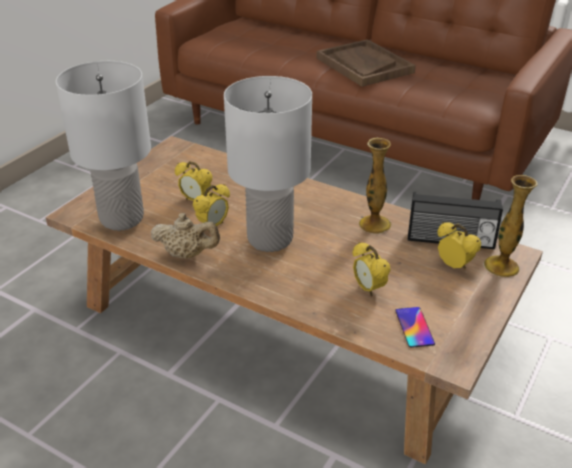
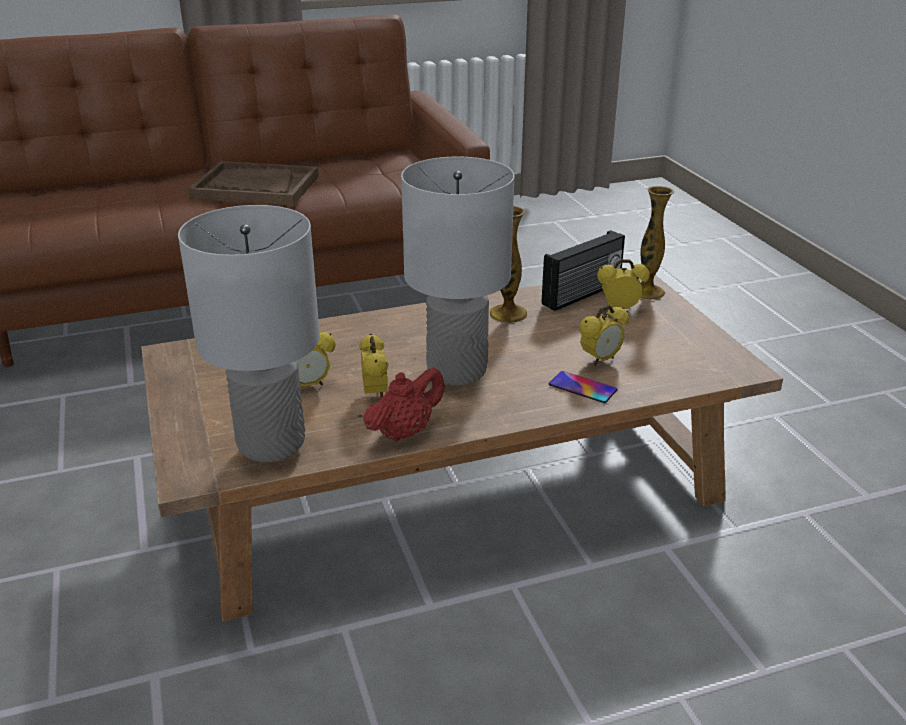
camera: 50 degrees left, 5 degrees down
(187, 254) = (405, 432): beige teapot -> red teapot
(368, 289) = (600, 360): alarm clock -> alarm clock turned 45 degrees counterclockwise
(414, 327) = (679, 364): phone -> phone (582, 387)

